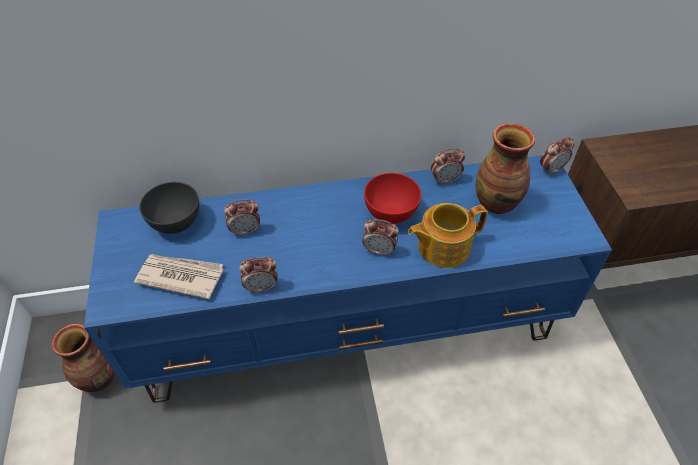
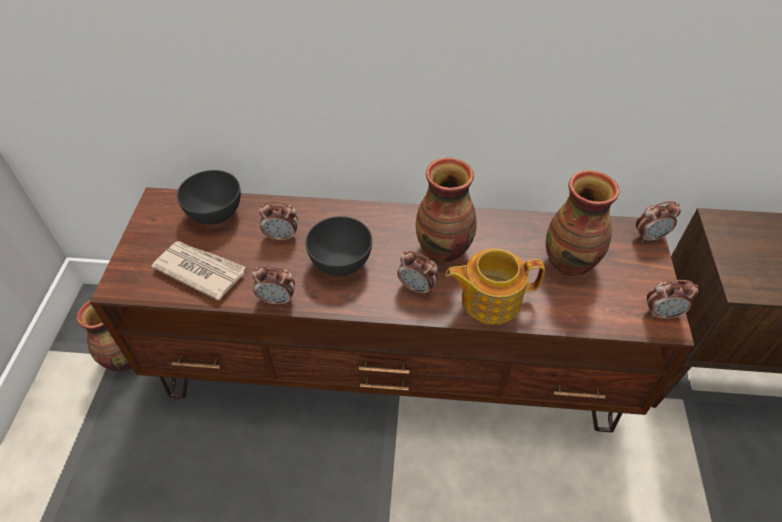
camera: 15 degrees right, 0 degrees up
(306, 243) = (340, 262): none -> grey bowl
(350, 325) = (392, 365): blue tv stand -> brown tv stand
(391, 213) = (444, 249): red bowl -> vase
(445, 180) = (518, 225): alarm clock -> alarm clock (661, 314)

